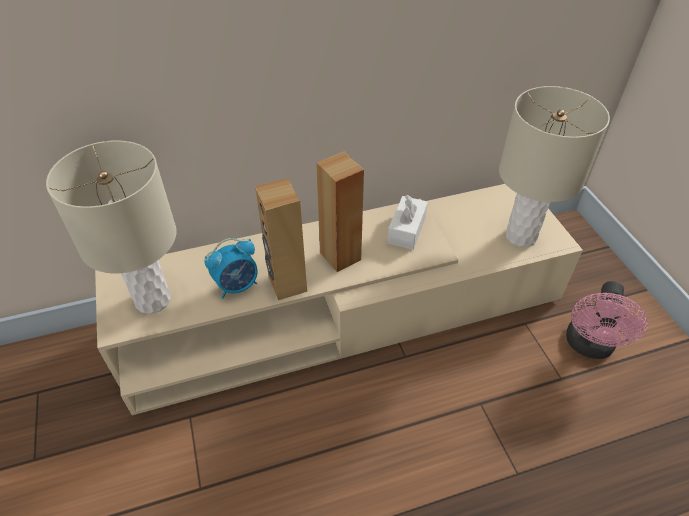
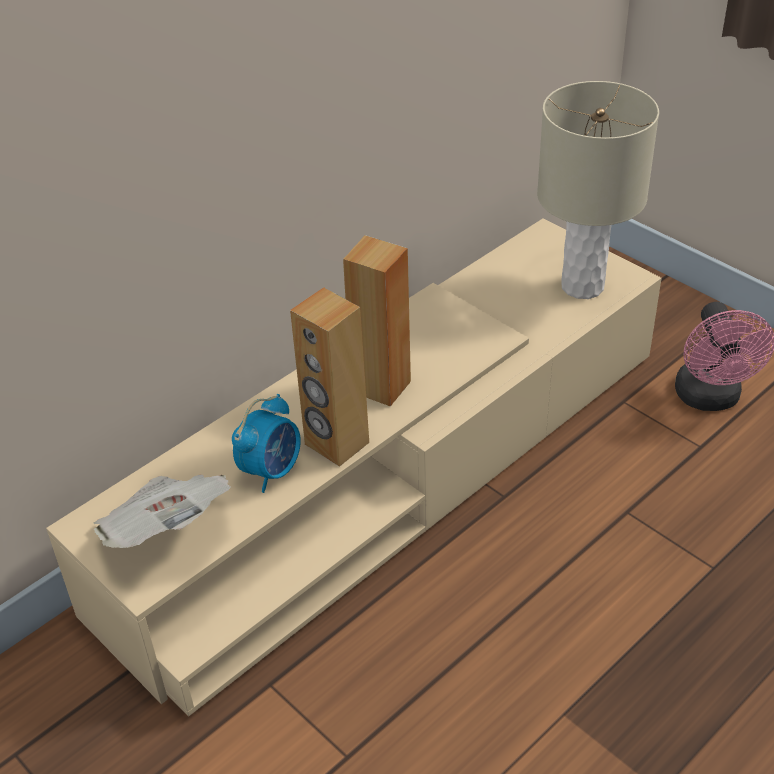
camera: 25 degrees left, 5 degrees down
(152, 300) = (166, 531): beige table lamp -> newspaper
(406, 230) = (442, 326): white tissue box -> none

